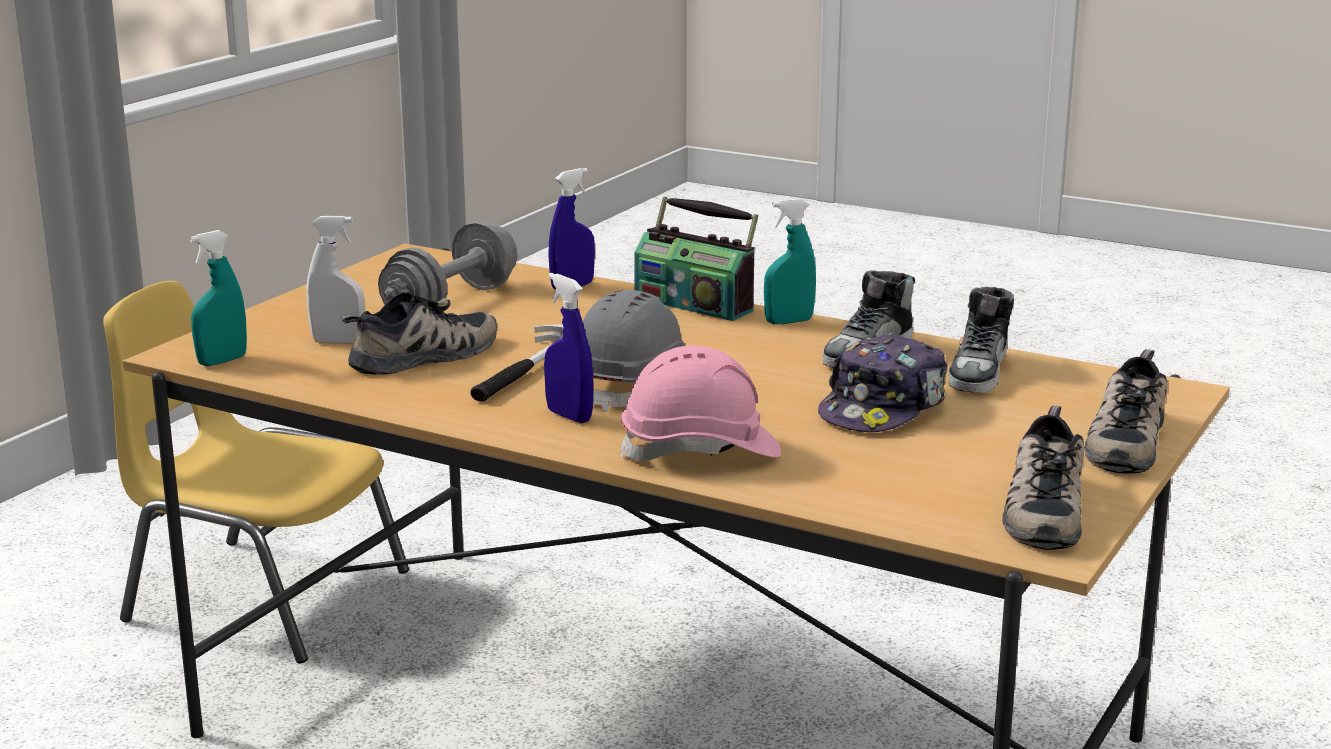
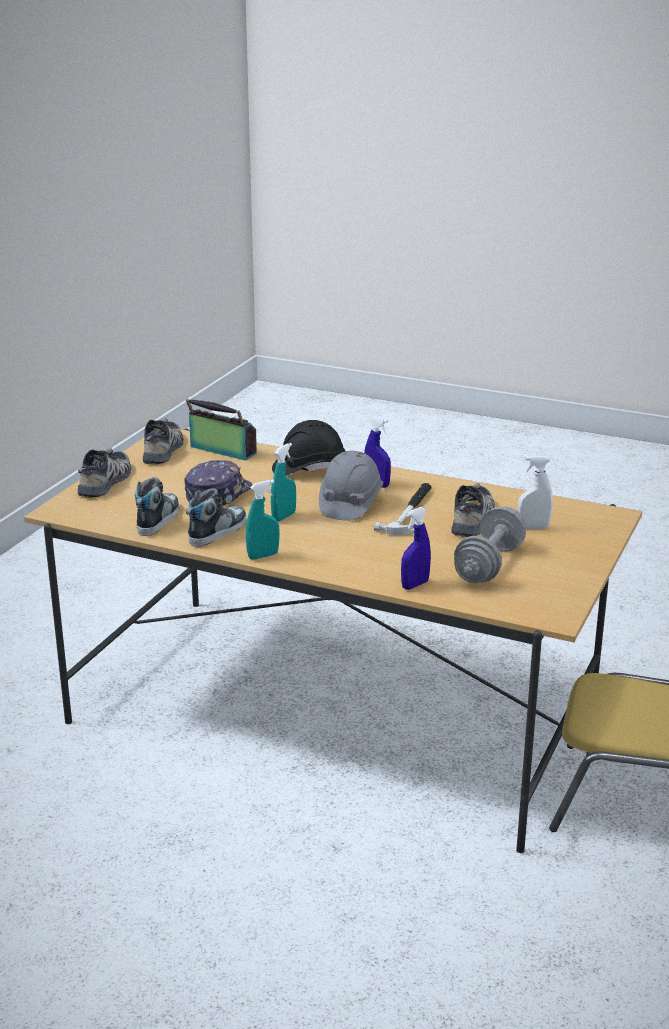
camera: 175 degrees right, 5 degrees up
(222, 361) = (585, 511): turquoise spray bottle -> turquoise spray bottle (283, 517)
(425, 357) = (474, 518): shoe -> shoe turned 150 degrees clockwise
(695, 303) = (325, 570): radio -> radio (222, 451)
(701, 451) = (309, 469): pink hard hat -> black hard hat

